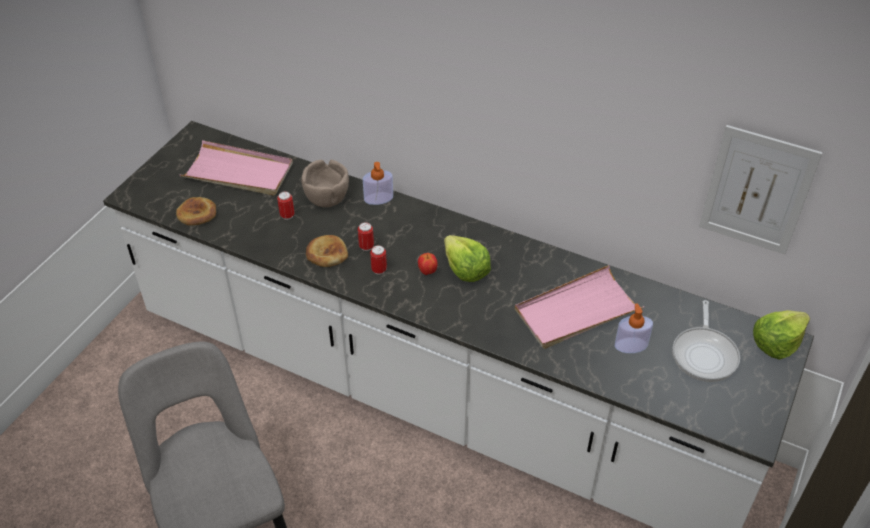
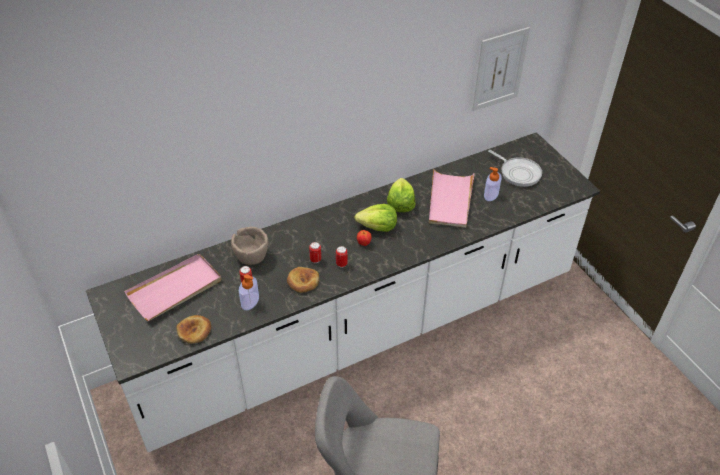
camera: 55 degrees left, 0 degrees up
(378, 198) = (278, 233): soap dispenser -> soap dispenser (250, 301)
(776, 343) = (531, 146): lettuce -> lettuce (400, 204)

